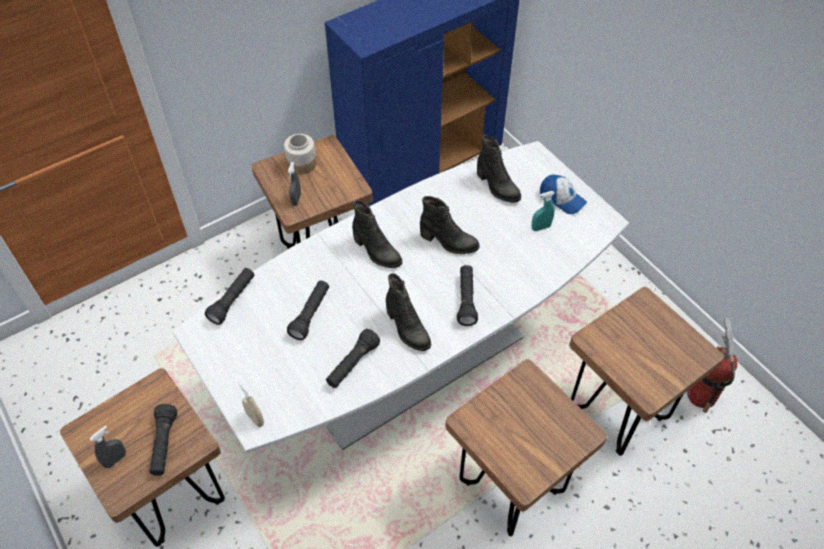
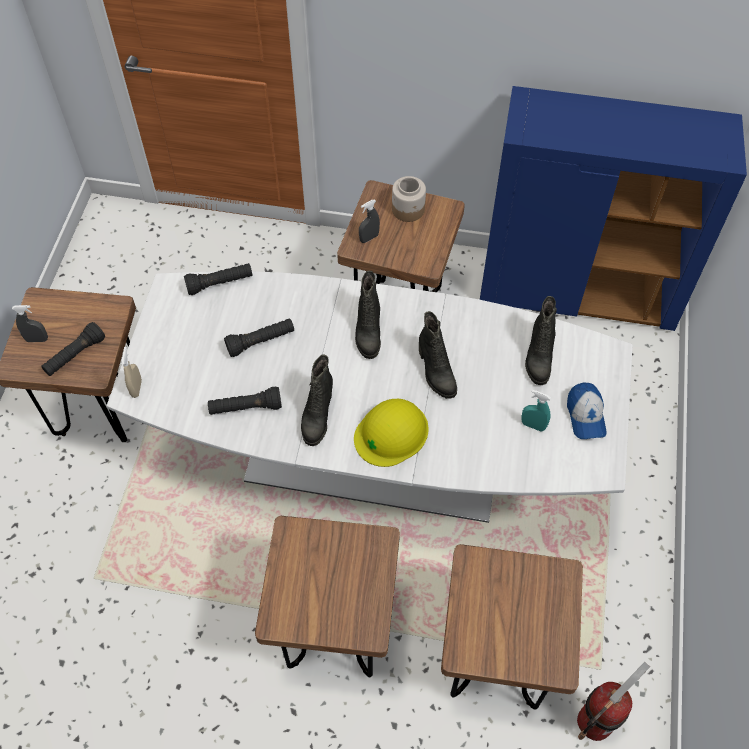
camera: 45 degrees right, 5 degrees up
(466, 300) = (391, 433): black flashlight -> yellow hard hat

